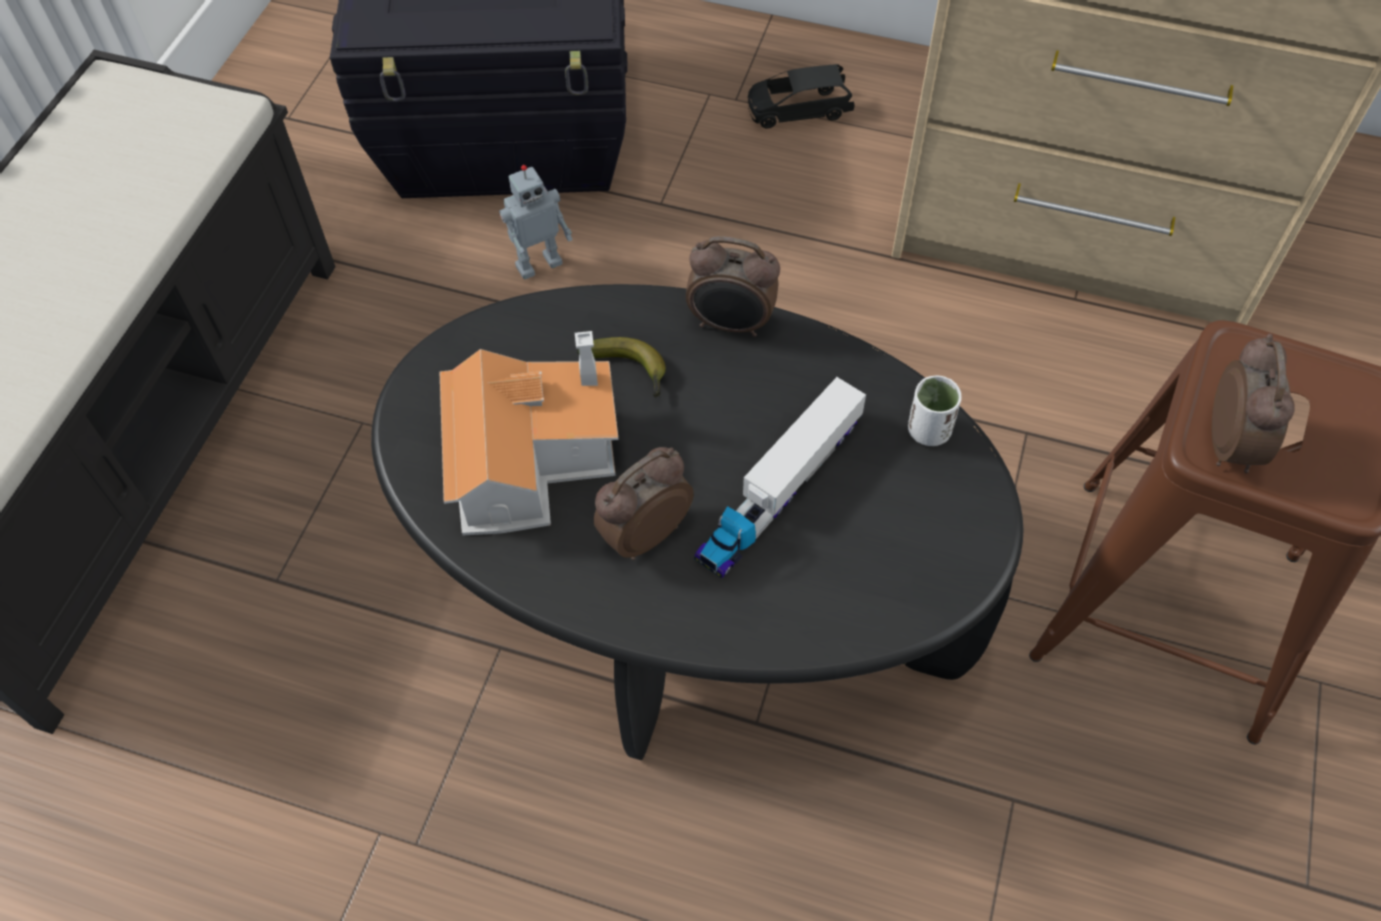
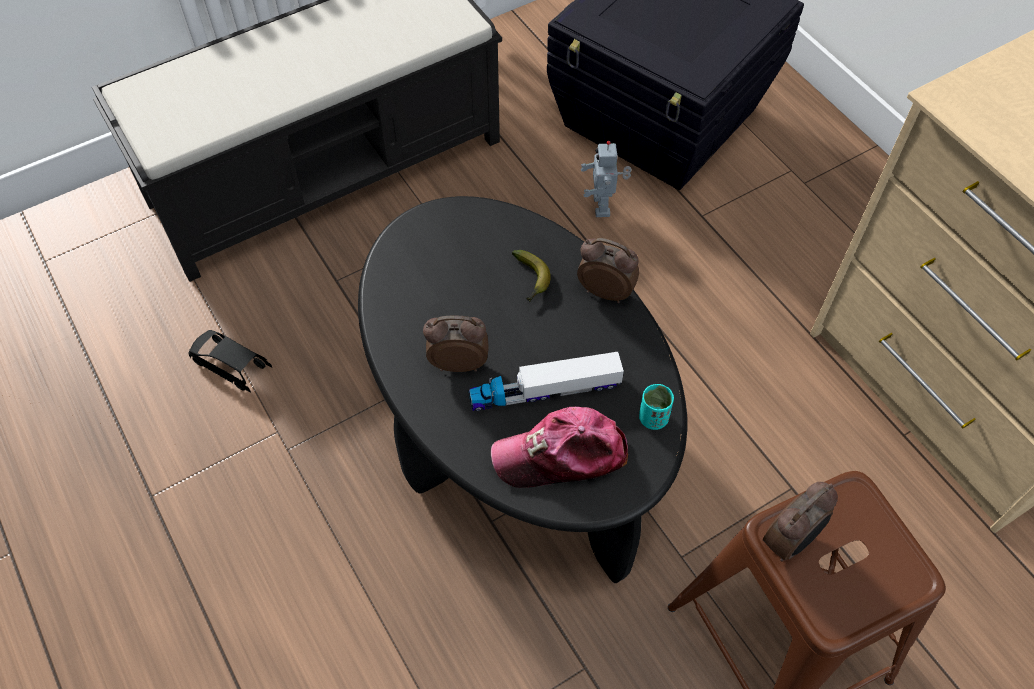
camera: 40 degrees right, 0 degrees up
(530, 456) = (443, 287): toy house -> none
(538, 263) = (603, 206): toy robot -> toy robot turned 75 degrees clockwise
(731, 324) = (605, 291): alarm clock -> alarm clock turned 150 degrees clockwise
(798, 110) = (837, 212): black toy car -> black toy car (231, 366)
(875, 551) = (561, 455): none -> cap
(928, 430) = (653, 418): white cup -> turquoise cup

